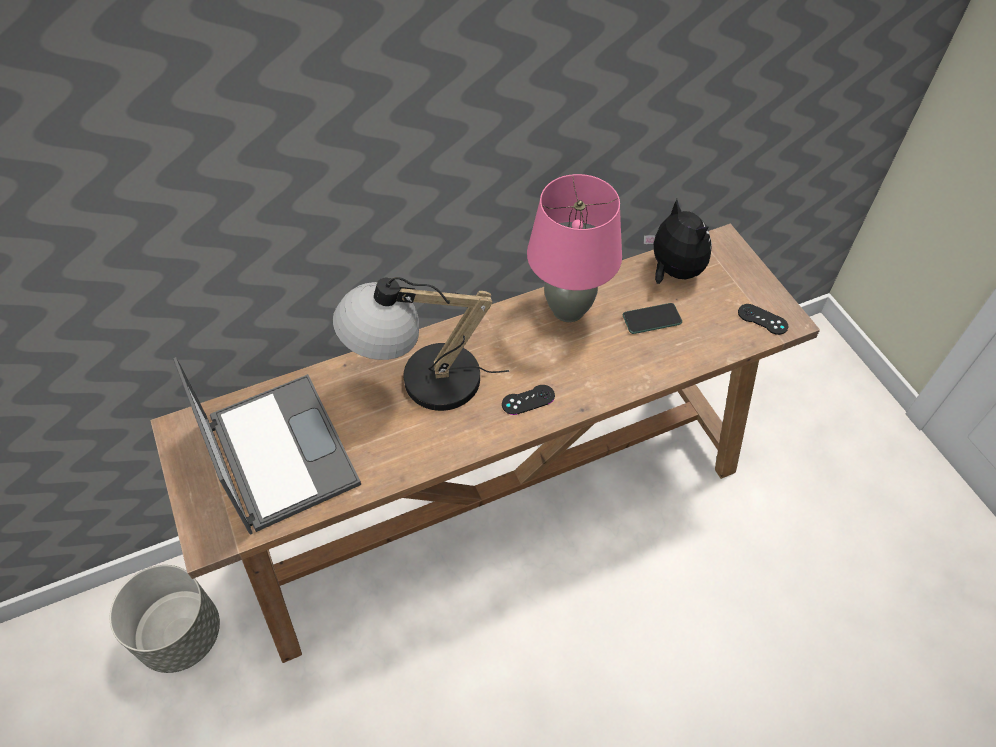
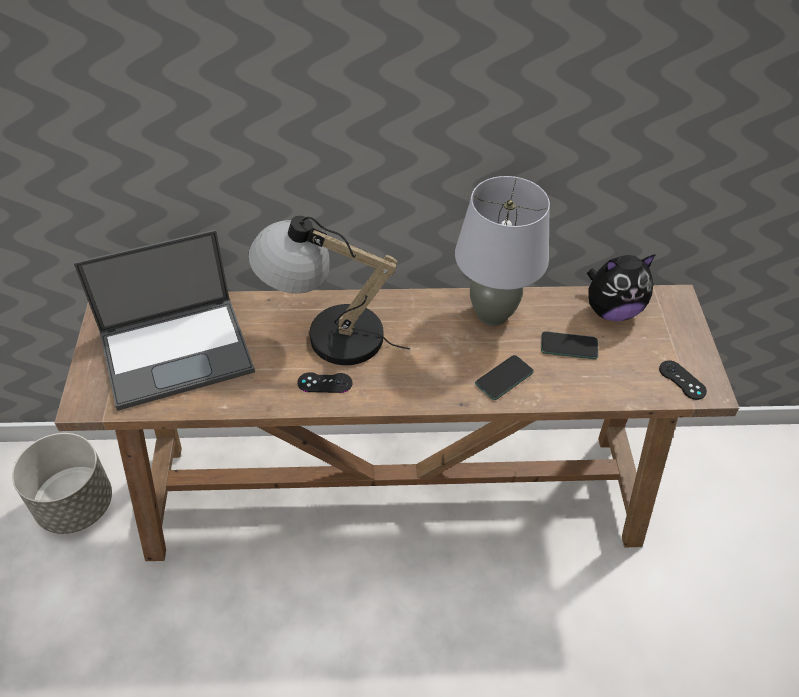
camera: 20 degrees right, 5 degrees down
(279, 450) = (178, 351): laptop -> laptop turned 75 degrees clockwise
(528, 400) = (415, 379): black game controller -> black game controller (325, 383)
(568, 310) = (492, 314): pink table lamp -> grey table lamp
(609, 370) = (504, 378): none -> phone
(673, 271) = (611, 310): plush toy -> plush toy turned 90 degrees clockwise

